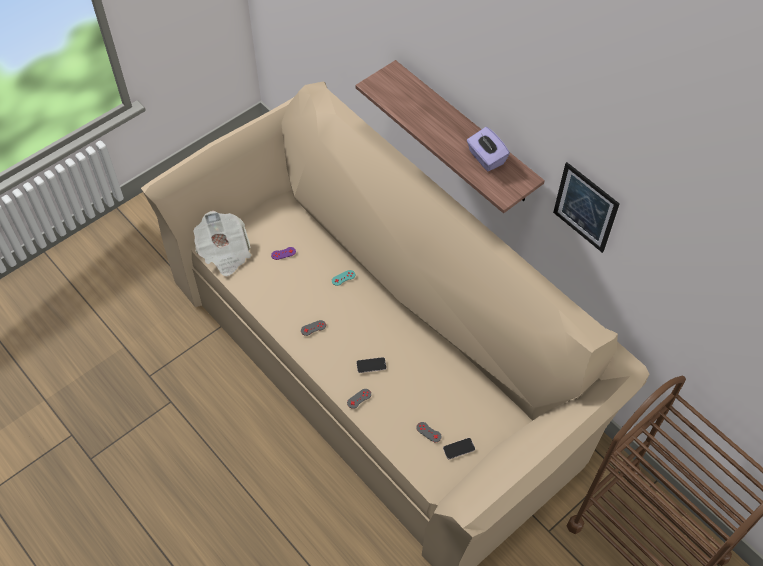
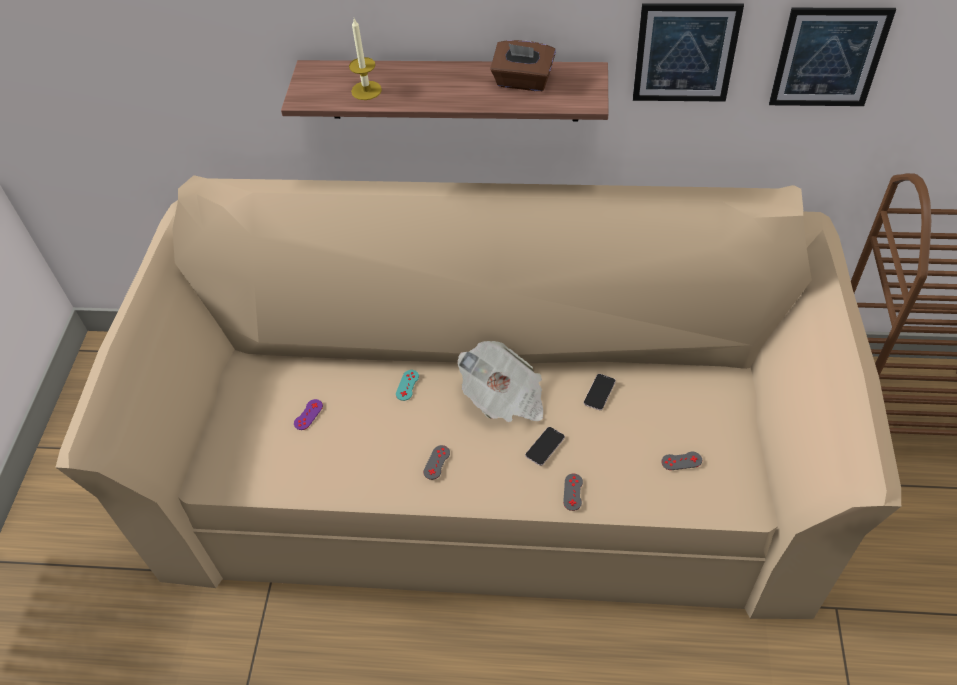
camera: 40 degrees left, 5 degrees down
(224, 252) = (233, 470): newspaper -> newspaper (504, 398)
(405, 104) = (366, 90): none -> candle
(459, 448) = (728, 450): phone -> phone (599, 392)
(486, 158) = (523, 82): purple tissue box -> brown tissue box
(663, 272) = (829, 58): none -> picture

